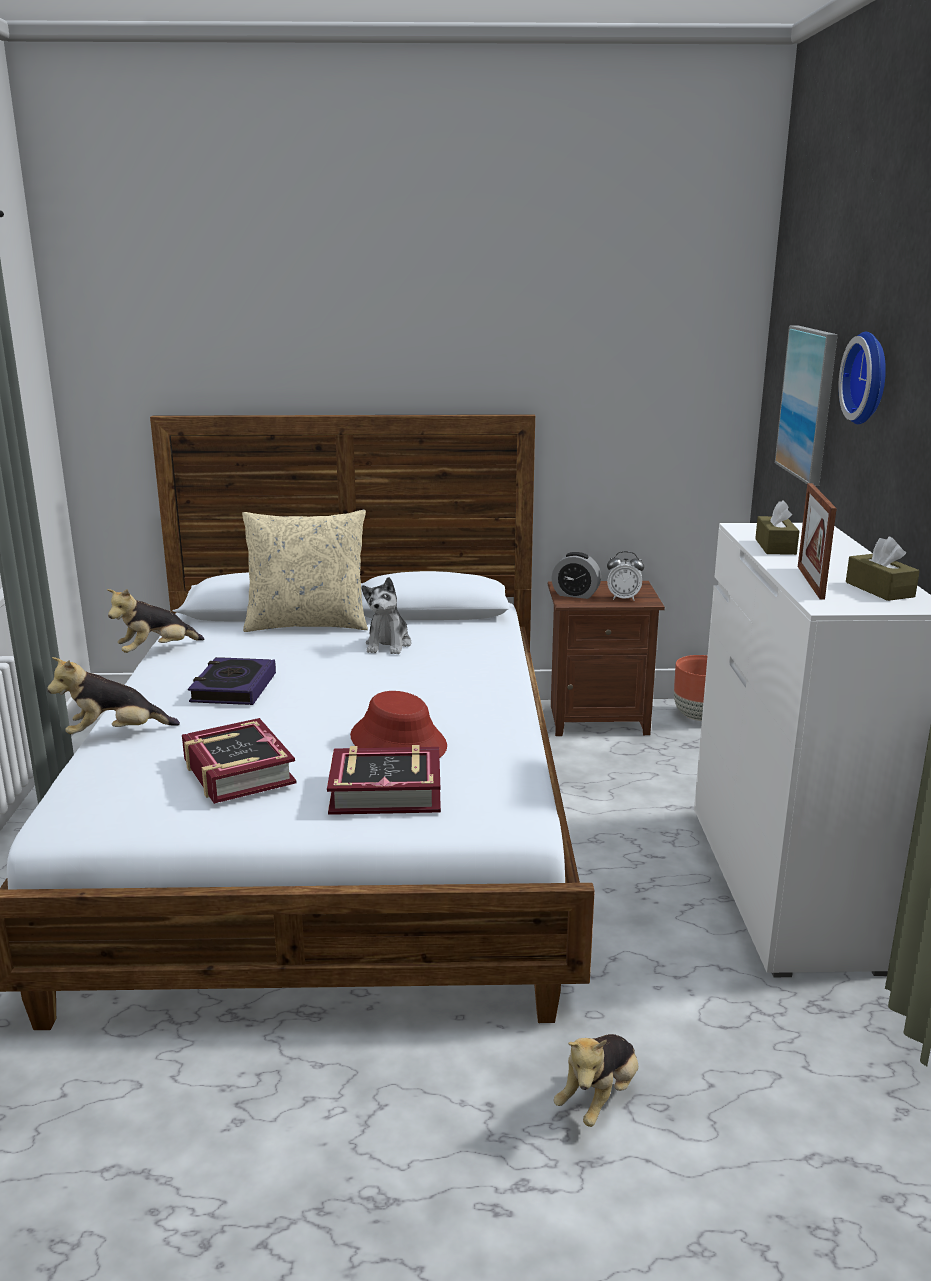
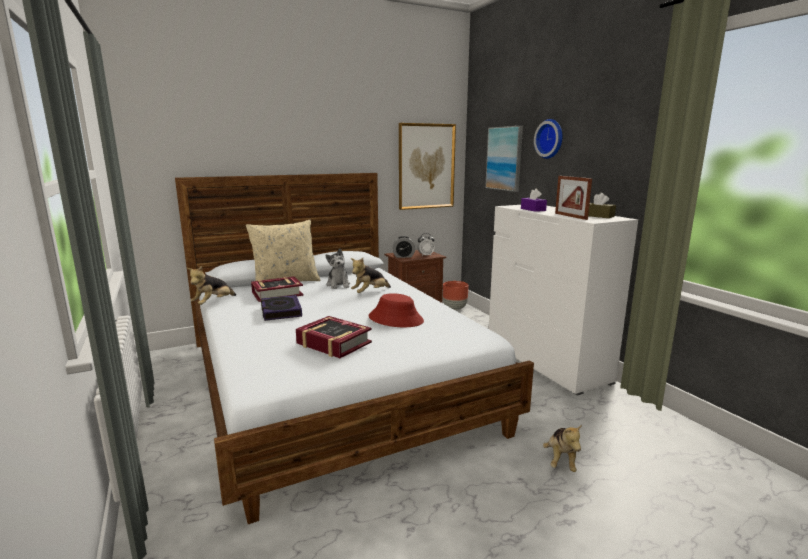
camera: 25 degrees left, 5 degrees down
(115, 734) = (237, 341): plush toy -> plush toy (370, 293)
(386, 792) = (417, 338): book -> book (277, 294)
(660, 402) = (426, 166): none -> picture
(775, 546) = (533, 209): brown tissue box -> purple tissue box

